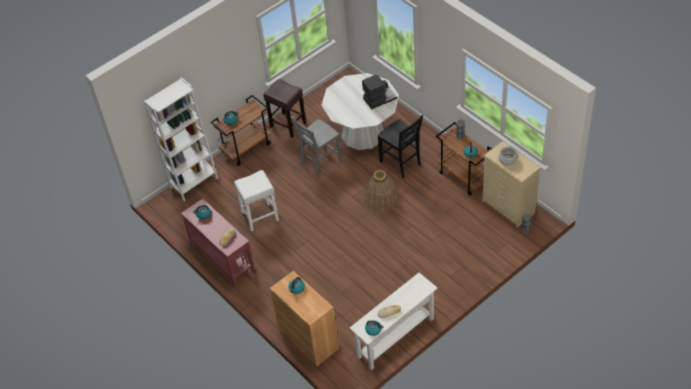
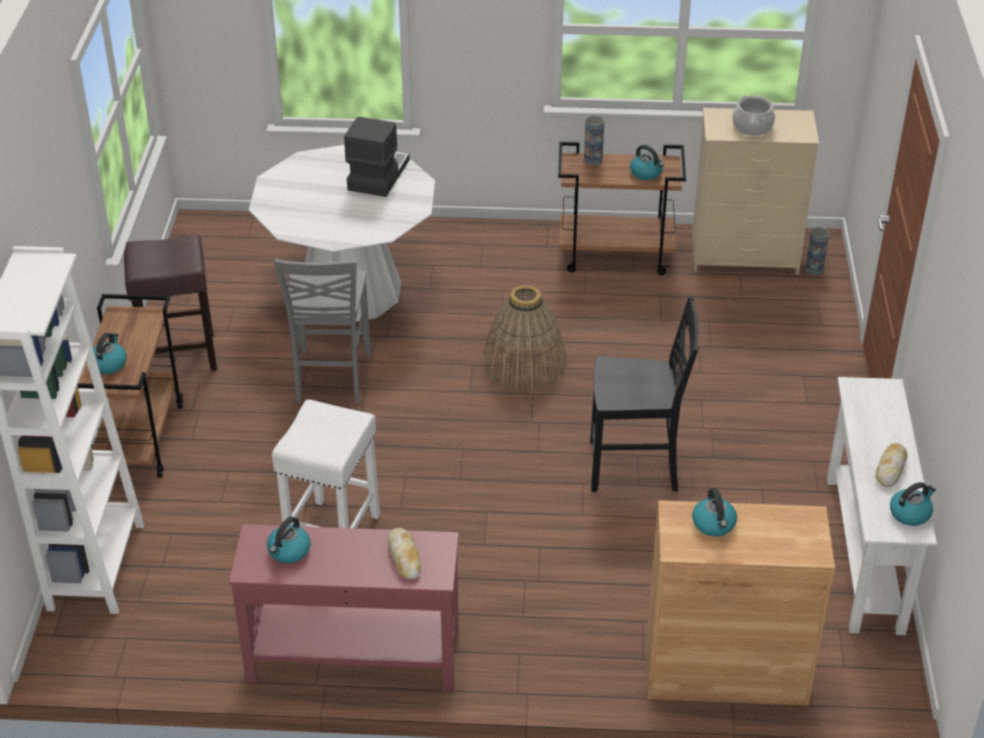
camera: 50 degrees left, 10 degrees down
(401, 163) = (483, 295): black chair -> black chair (635, 468)

